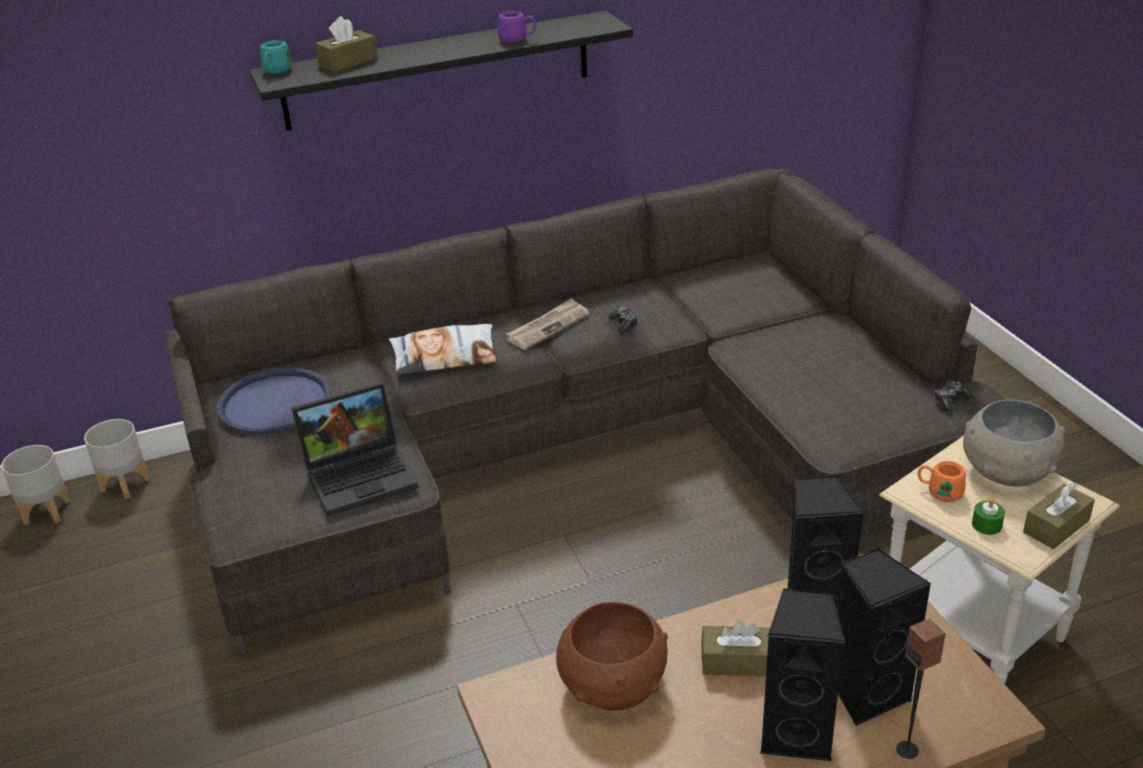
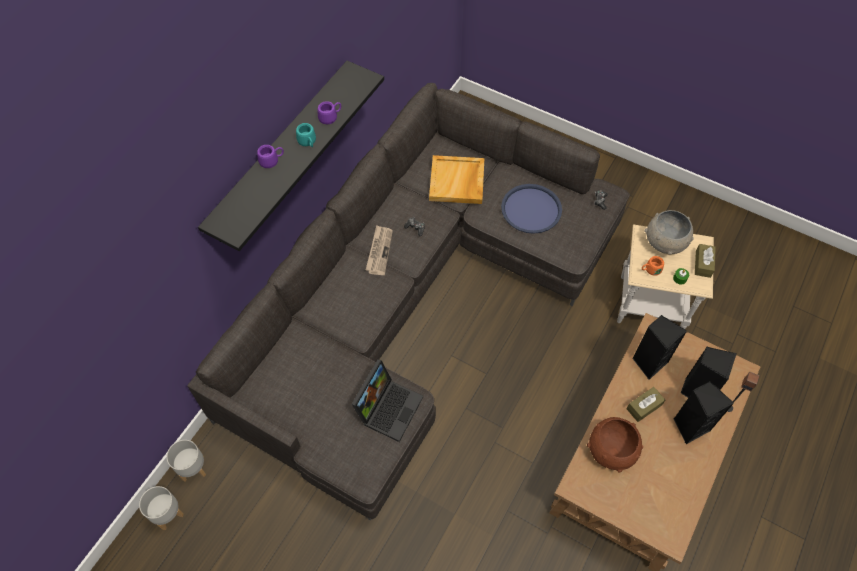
camera: 40 degrees left, 25 degrees up
(275, 402) = (291, 389): blue tray -> blue tray (531, 209)
(276, 72) = (220, 221): turquoise mug -> turquoise mug (308, 143)
(348, 62) = (254, 189): brown tissue box -> none
(400, 50) = (272, 161): none -> purple mug
(445, 357) = (347, 303): pillow -> none
(739, 303) = (457, 182): none -> beige tray

